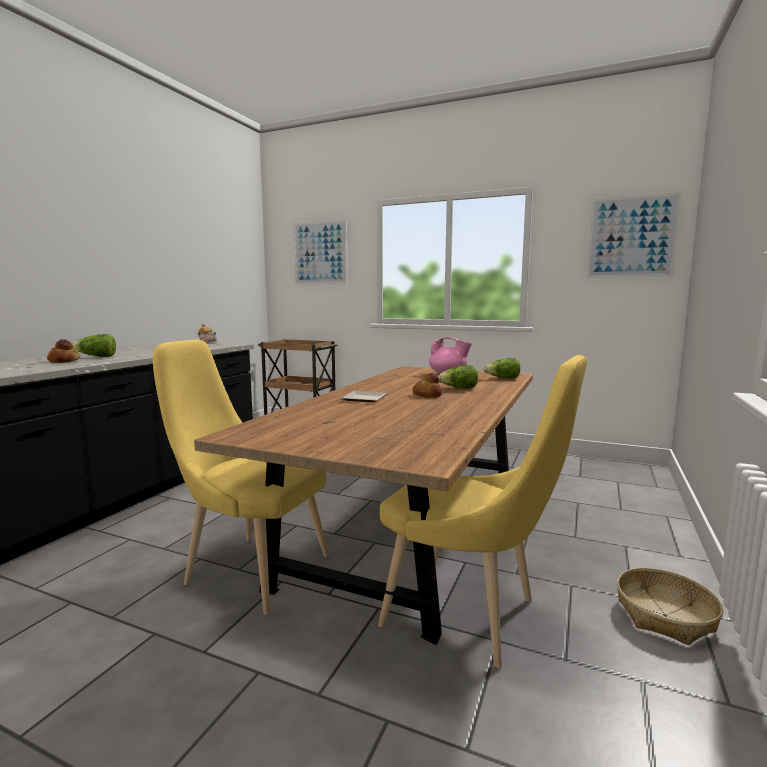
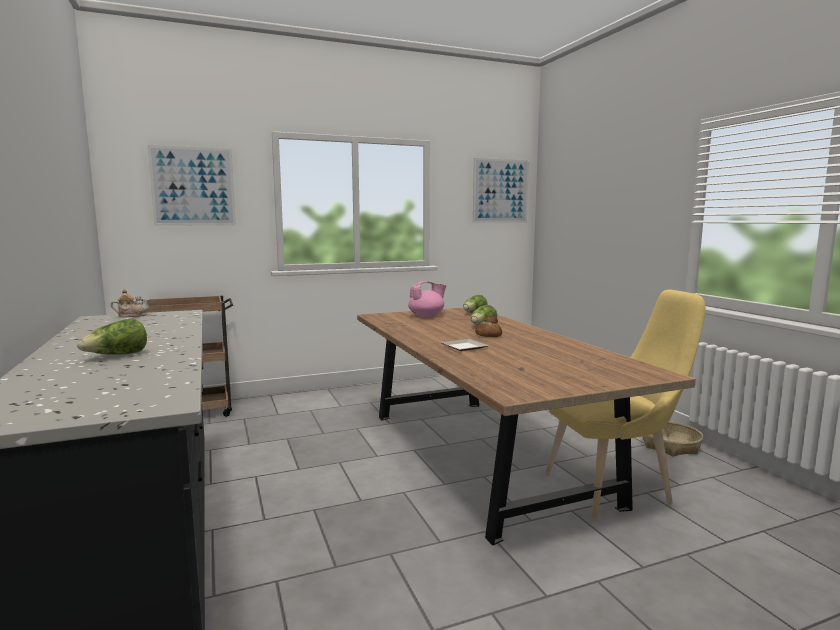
camera: 45 degrees left, 0 degrees up
(64, 361) = (116, 368): bread -> none
(250, 569) = (447, 536): yellow chair -> none

